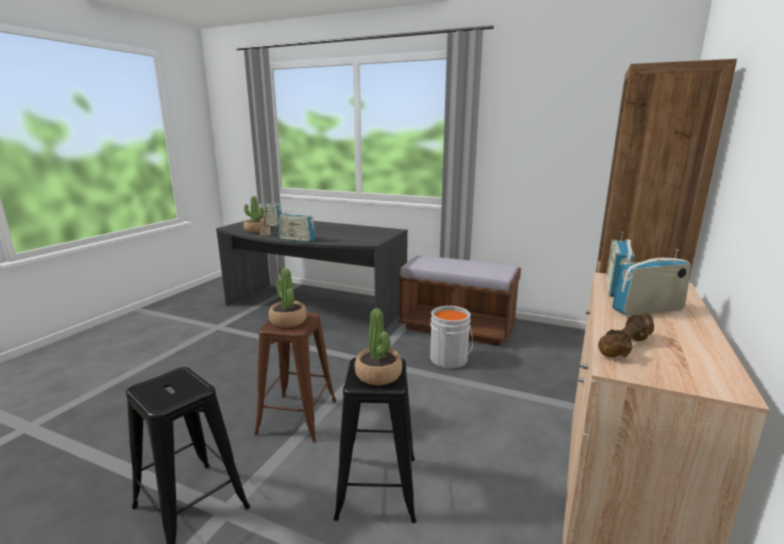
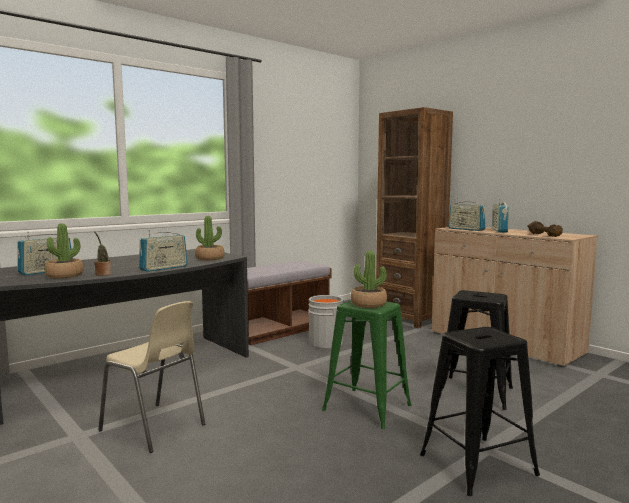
camera: 65 degrees left, 10 degrees down
(231, 343) = (154, 428): none -> beige chair
(297, 416) = (366, 407): brown stool -> green stool
(378, 375) = (483, 295): potted plant -> potted plant (210, 258)

